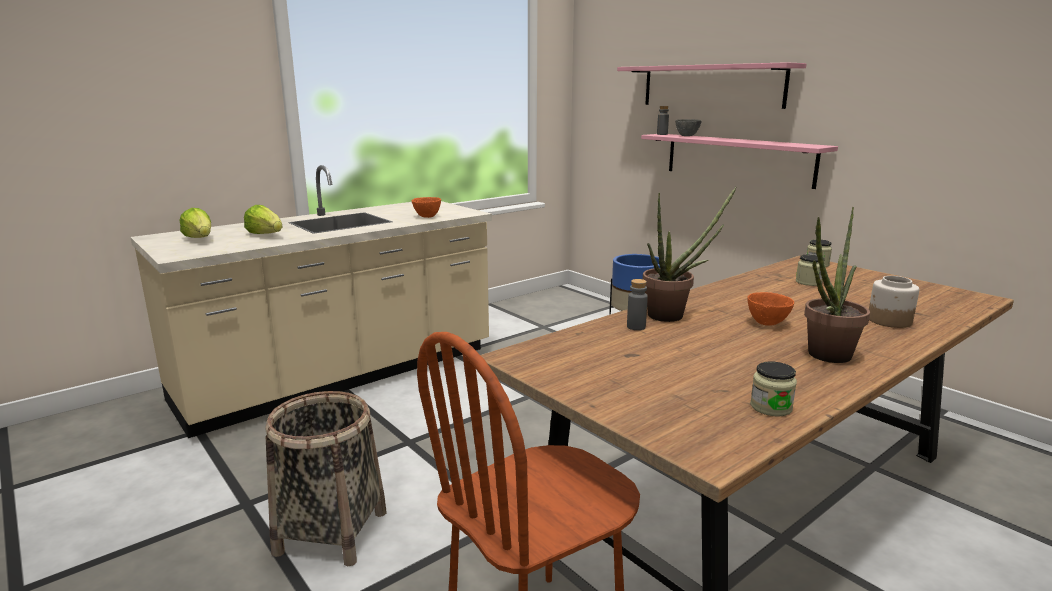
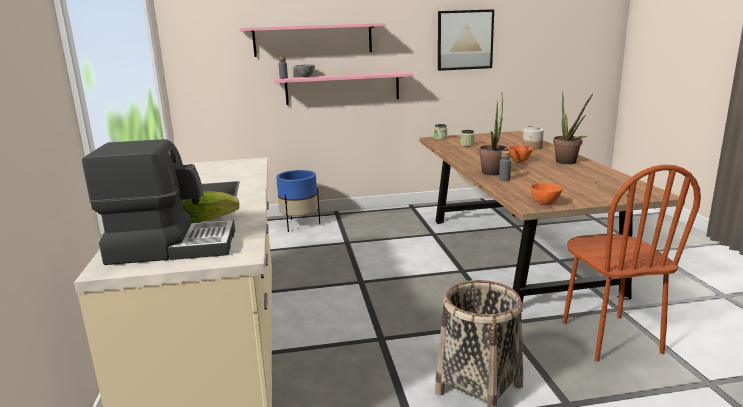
camera: 60 degrees left, 0 degrees up
(200, 239) = (172, 246): lettuce -> coffee machine
(427, 217) = (243, 171): orange bowl -> orange bowl (545, 204)
(771, 407) = (617, 179): jar -> none
(961, 98) = (465, 40): none -> picture

